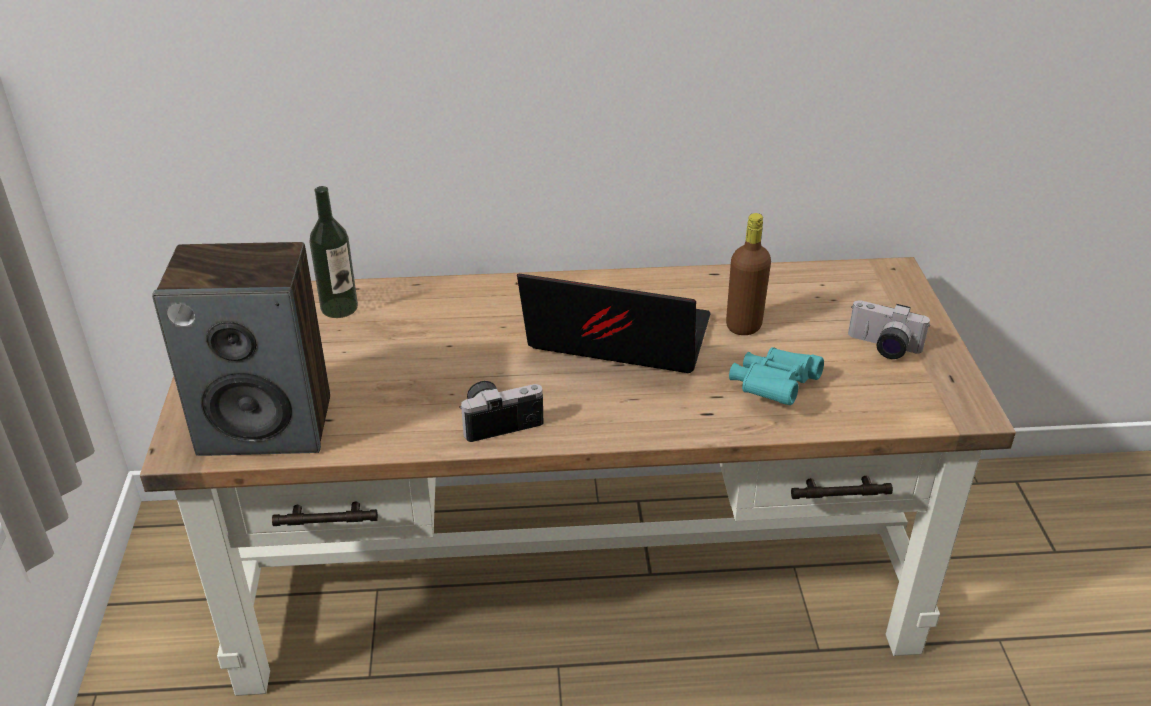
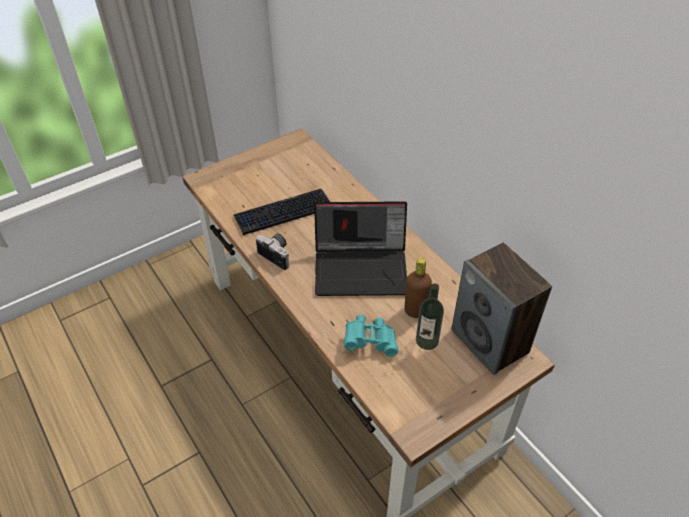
camera: 60 degrees right, 10 degrees up
(267, 425) = (228, 192): speaker -> speaker (490, 341)
(339, 307) = (316, 171): bottle -> bottle (427, 340)
(400, 378) = (283, 212): none -> keyboard
(614, 342) = (362, 268): laptop -> laptop turned 105 degrees clockwise
(882, 347) = (444, 376): camera -> none

